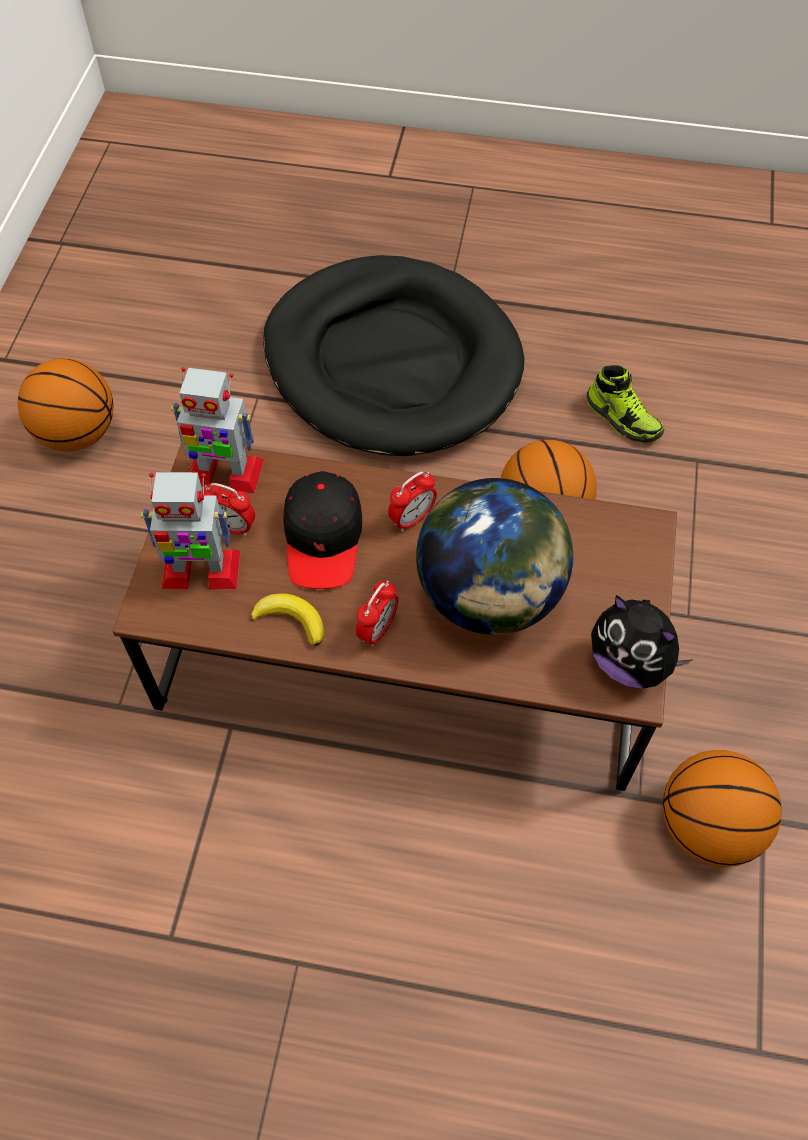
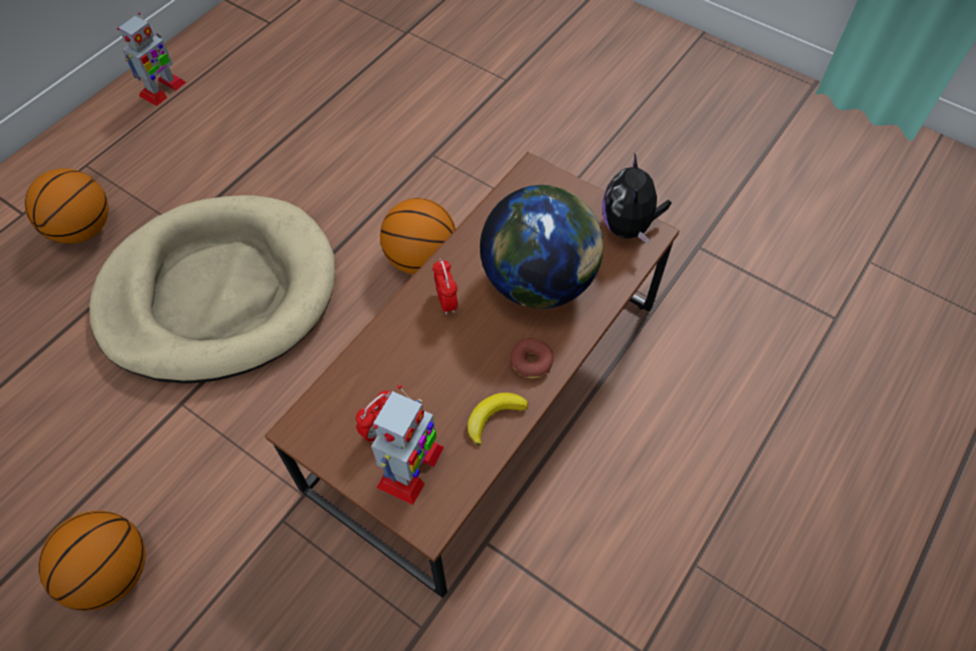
camera: 65 degrees left, 0 degrees up
(224, 472) = (322, 415): toy robot -> toy robot (162, 89)
(323, 538) = (430, 367): black cap -> none
(377, 629) = (531, 362): alarm clock -> donut
(392, 362) = (219, 293): black dog bed -> beige dog bed
(623, 418) = (372, 177): shoe -> none
(630, 662) = (628, 226): plush toy -> plush toy turned 120 degrees clockwise
(707, 825) = (691, 276): basketball -> basketball (82, 229)

